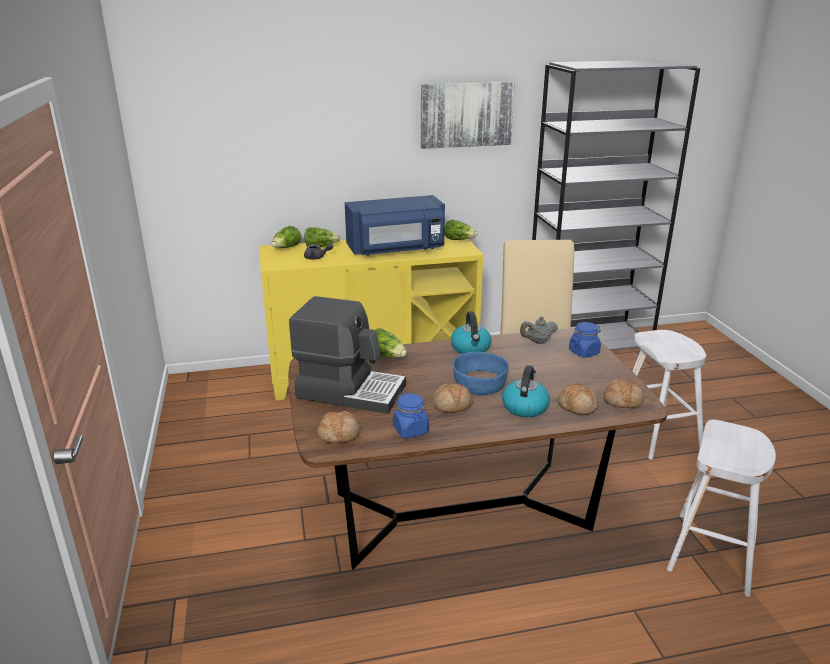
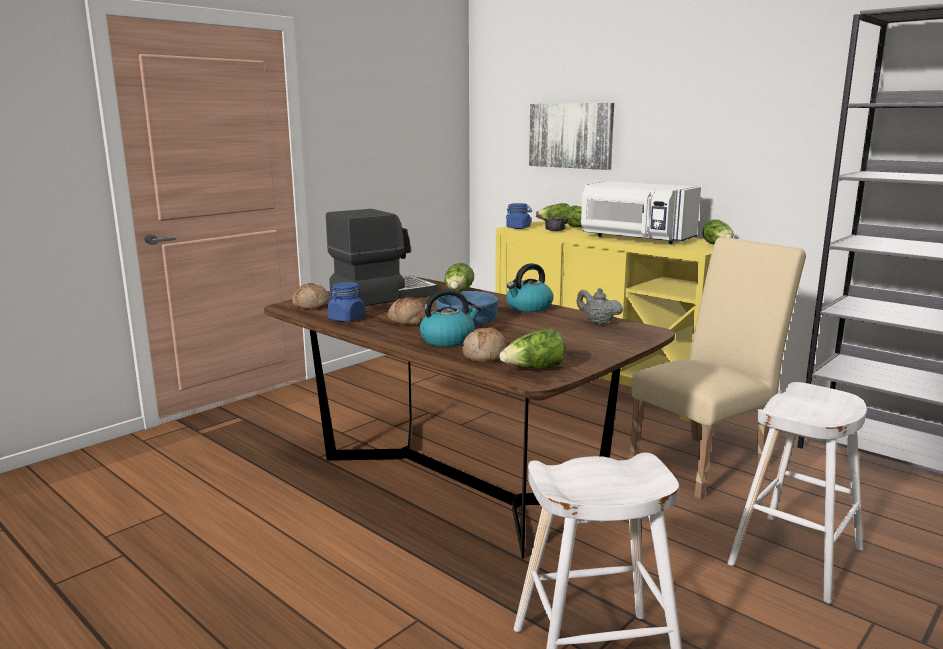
camera: 55 degrees right, 10 degrees down
(350, 390) = (382, 295): coffee machine -> coffee machine turned 105 degrees counterclockwise
(396, 250) = (634, 239): blue microwave -> white microwave
(466, 114) = (766, 94): picture -> picture (571, 135)
(584, 352) = (616, 340): blue jar -> blue jar (518, 228)
(623, 400) = (534, 369): bread -> lettuce

